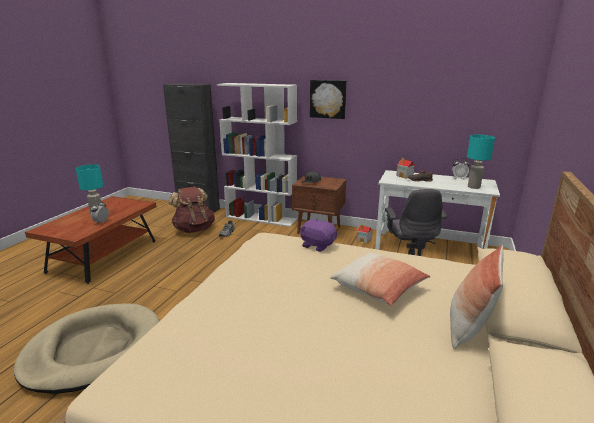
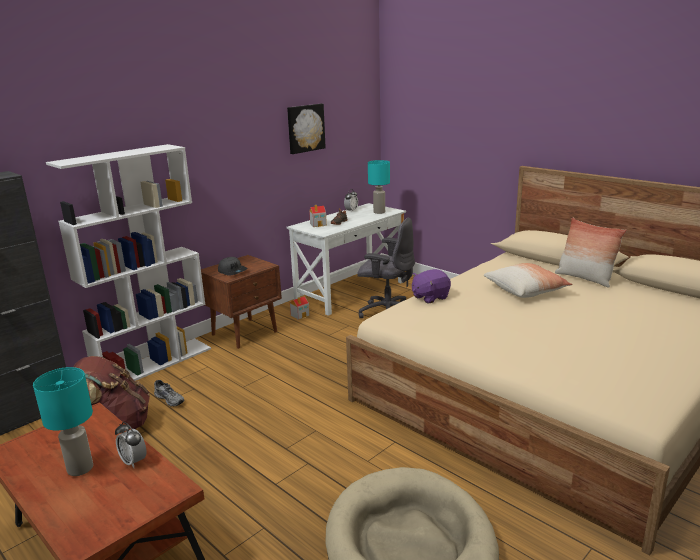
camera: 65 degrees left, 0 degrees up
(328, 99) = (208, 156): picture -> picture (305, 128)

